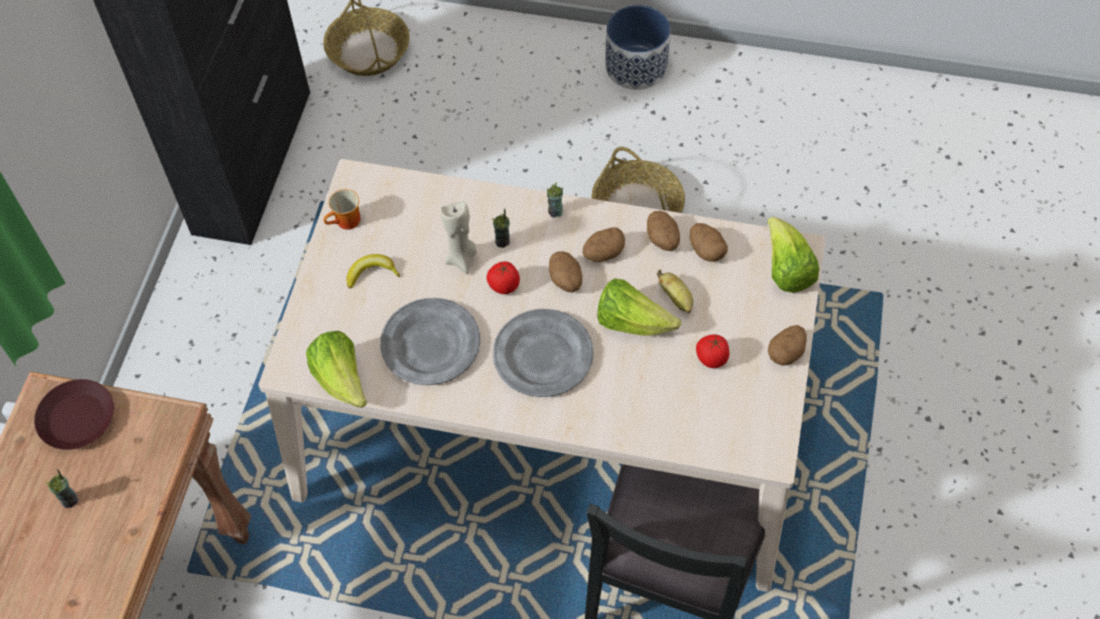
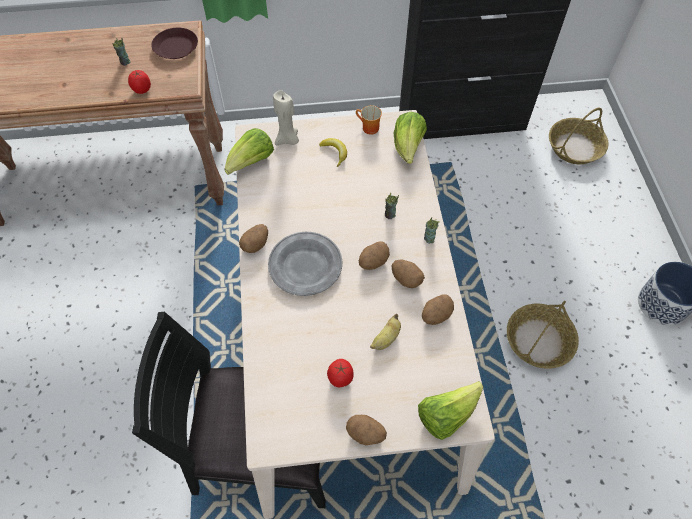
camera: 70 degrees right, 0 degrees up
(430, 344) = (292, 199): grey plate -> none
(461, 258) = (366, 196): beige candle -> beige candle (288, 140)
(504, 286) = (353, 226): tomato -> tomato (142, 89)
(632, 322) = (353, 314): lettuce -> lettuce (408, 147)
(706, 250) = (439, 348): potato -> potato (255, 244)

